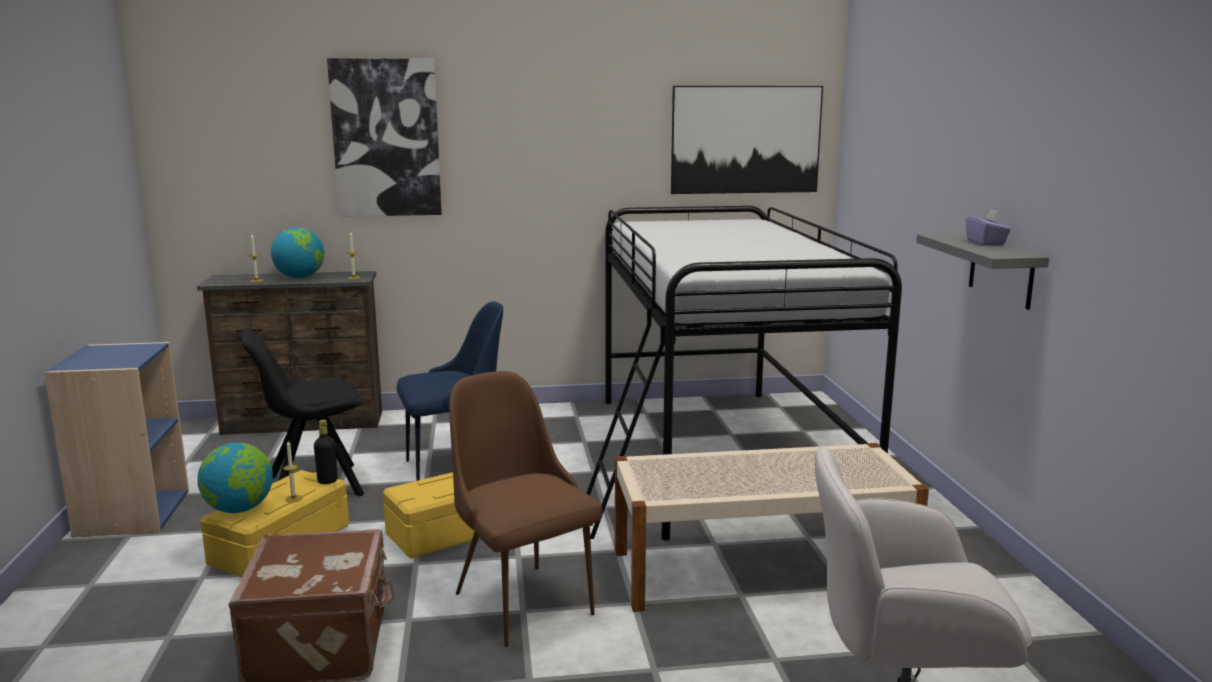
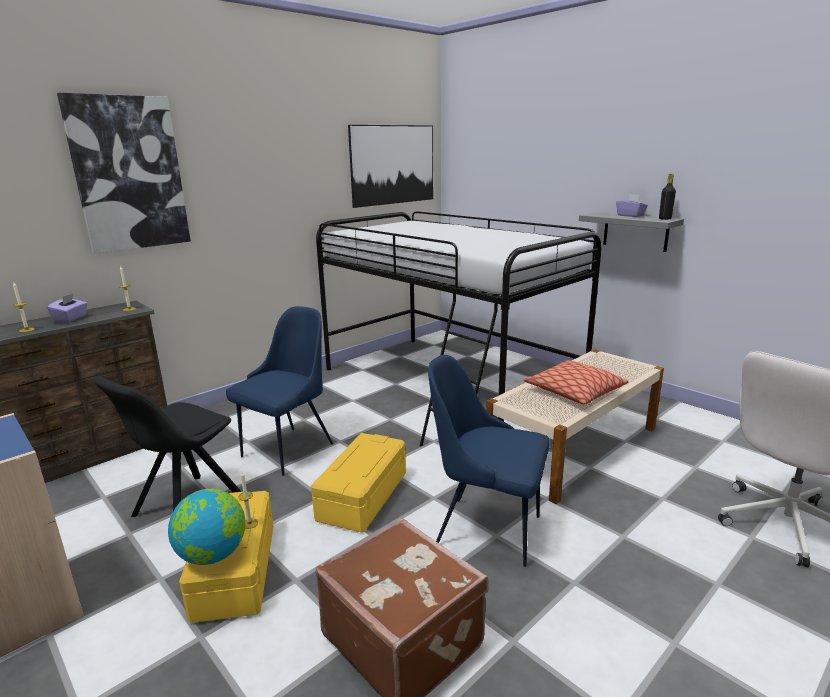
camera: 35 degrees left, 5 degrees up
(300, 277) = (71, 318): globe -> purple tissue box
(327, 481) = (254, 496): black bottle -> black bottle (665, 219)
(521, 603) = (487, 530): brown chair -> blue chair
(733, 477) = (574, 392): none -> pillow

